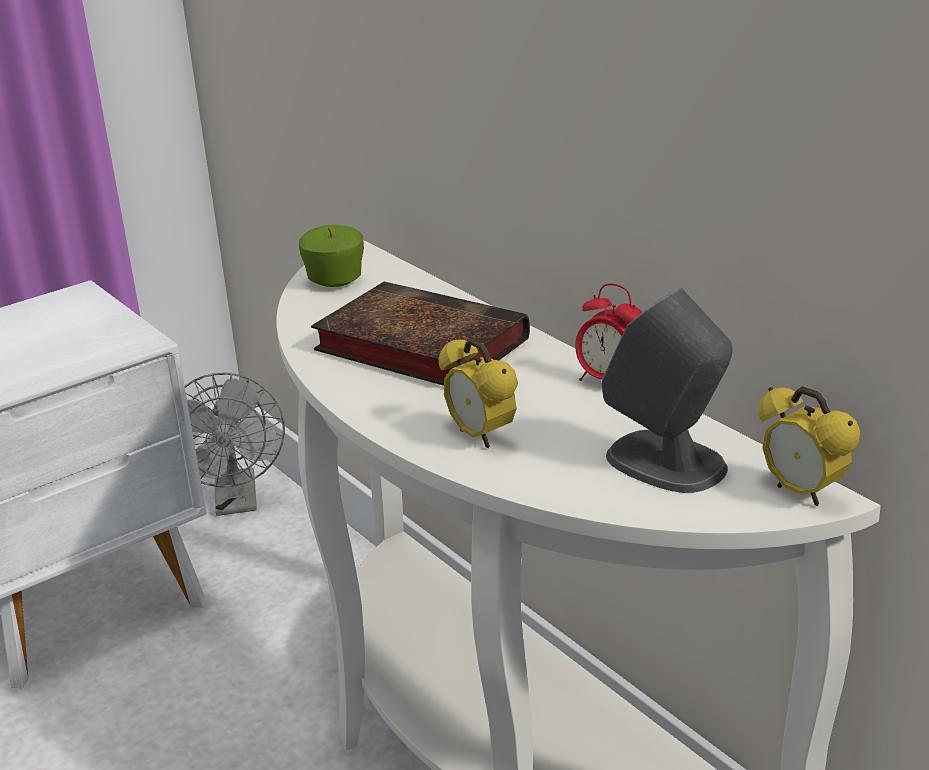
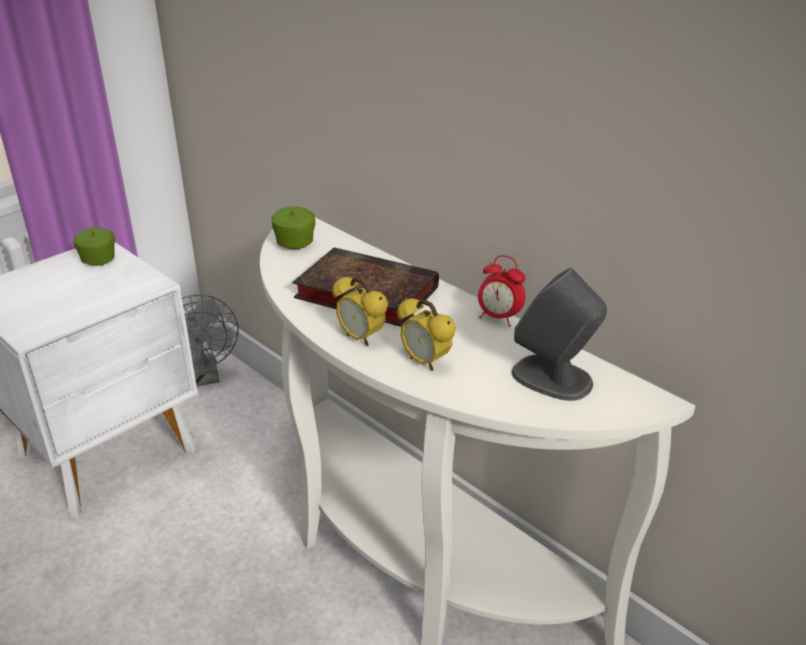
camera: 10 degrees left, 5 degrees up
(71, 312) = (99, 261): none -> apple
(803, 493) = (645, 398): alarm clock -> alarm clock (361, 338)

